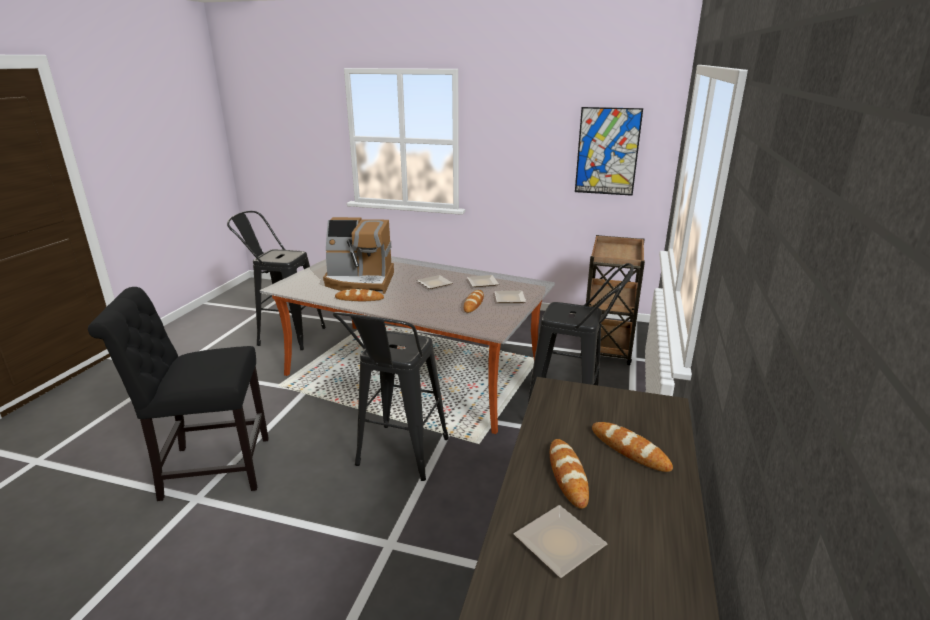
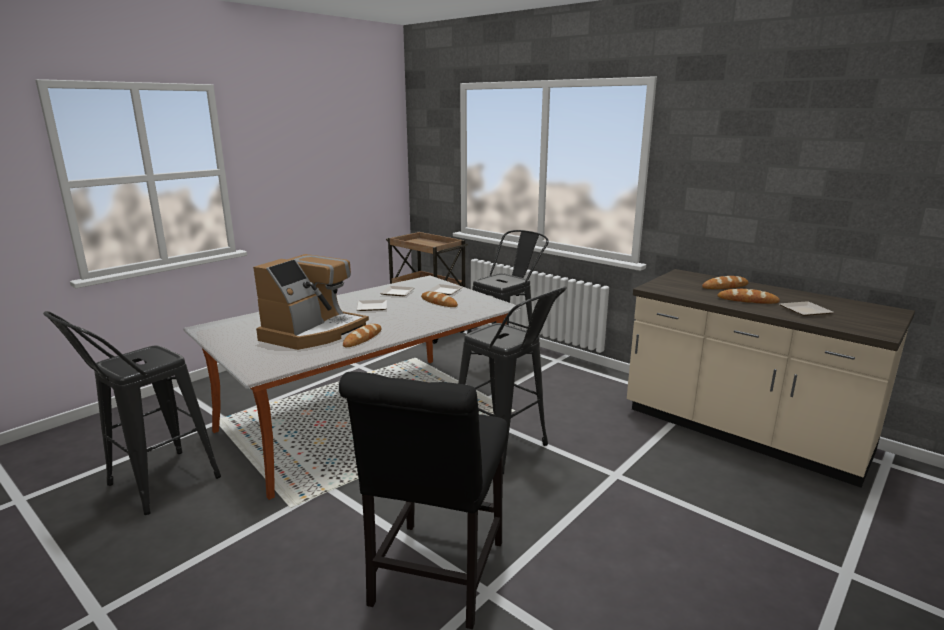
camera: 65 degrees left, 5 degrees down
(607, 151) = (363, 163): picture -> none

